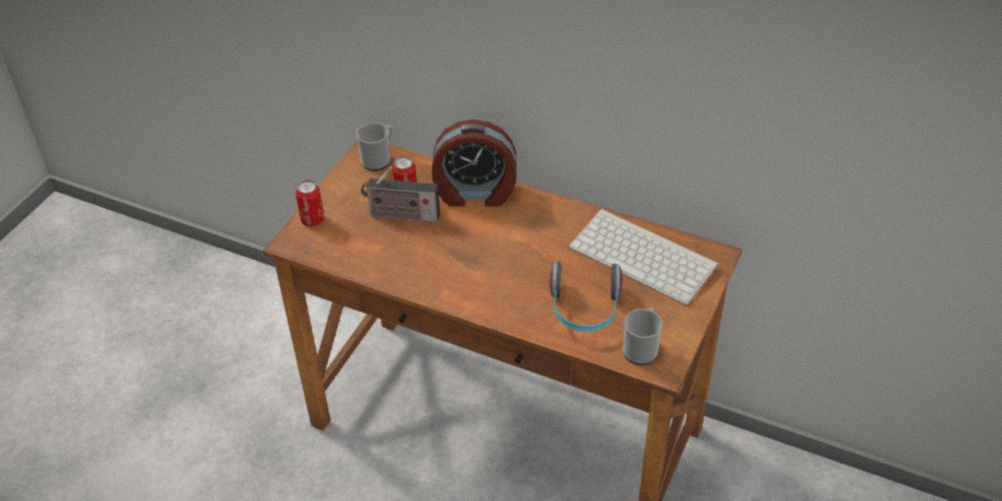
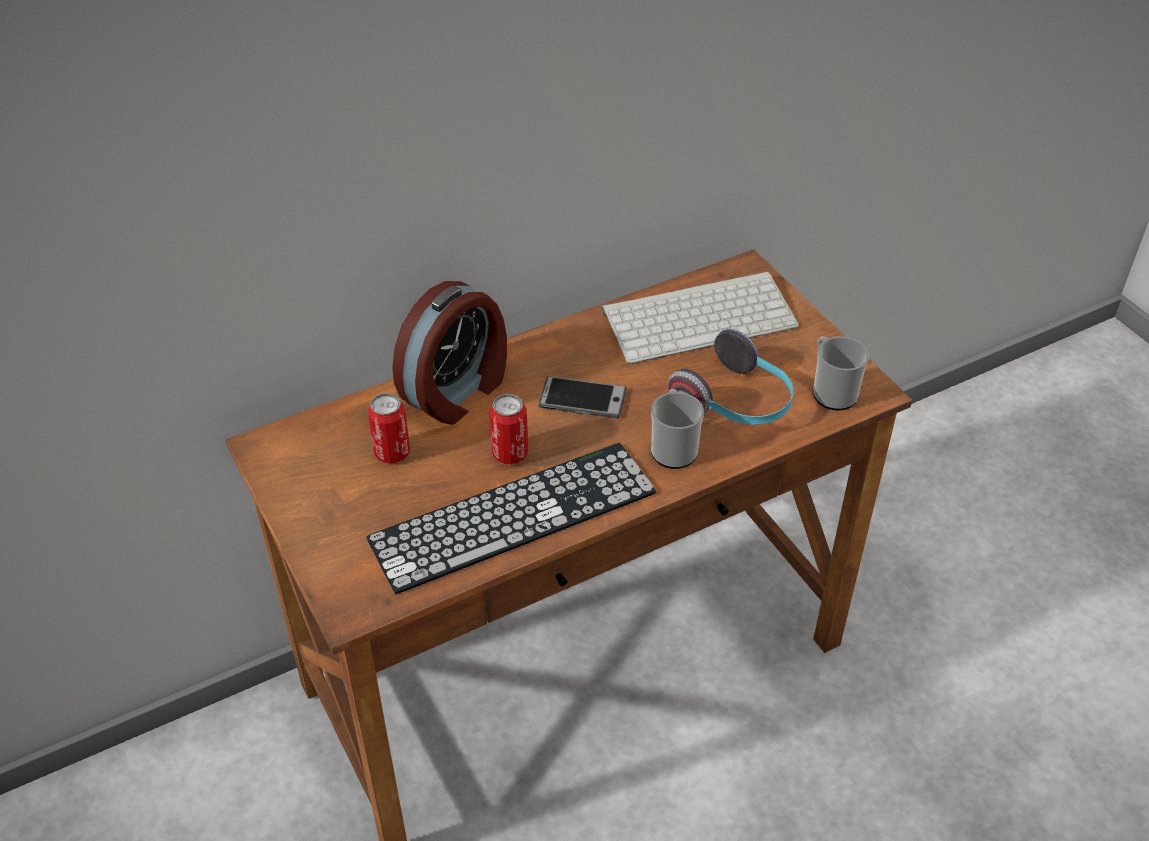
camera: 55 degrees left, 0 degrees up
(312, 220) = (333, 565): can -> can (510, 454)
(378, 160) = (294, 445): mug -> mug (673, 448)
(401, 216) = (422, 475): radio -> none
(404, 265) = (513, 515): none -> keyboard
(520, 244) = (582, 398): none -> phone

